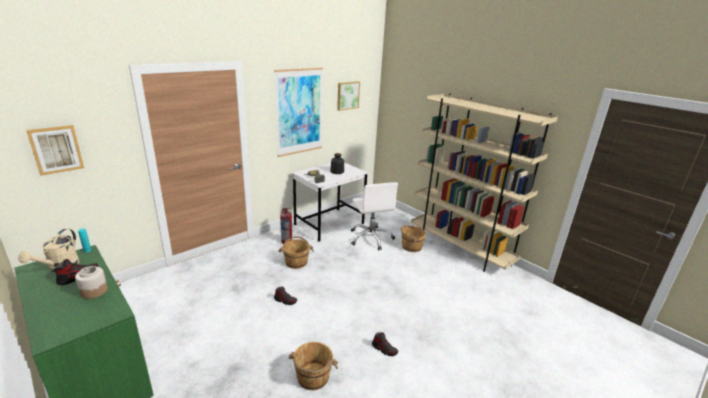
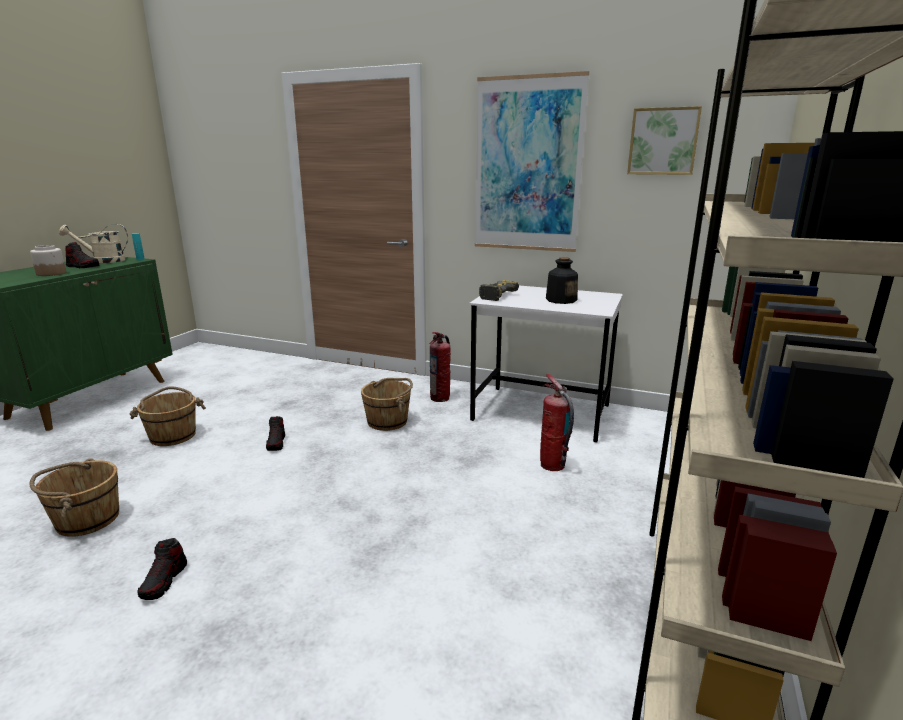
camera: 65 degrees right, 5 degrees down
(56, 149) = (219, 170): picture -> none
(371, 238) = (552, 465): white office chair -> fire extinguisher
(411, 246) = (588, 526): brown bucket -> brown bucket (173, 435)

